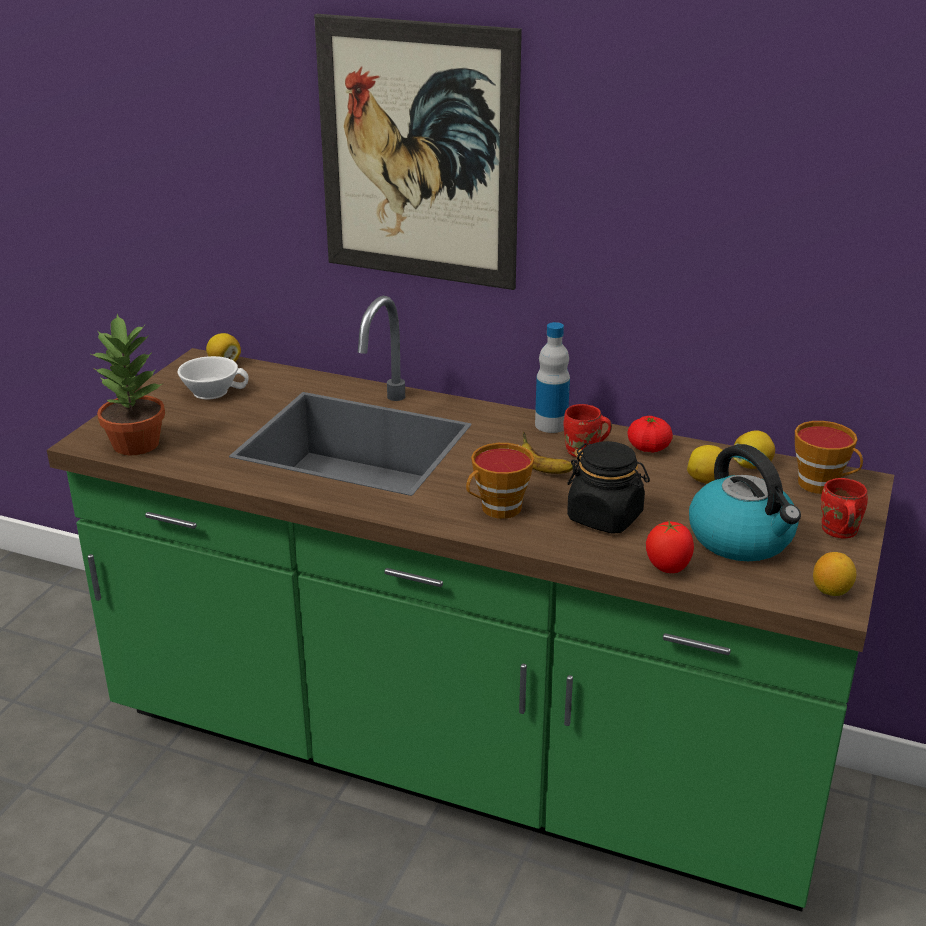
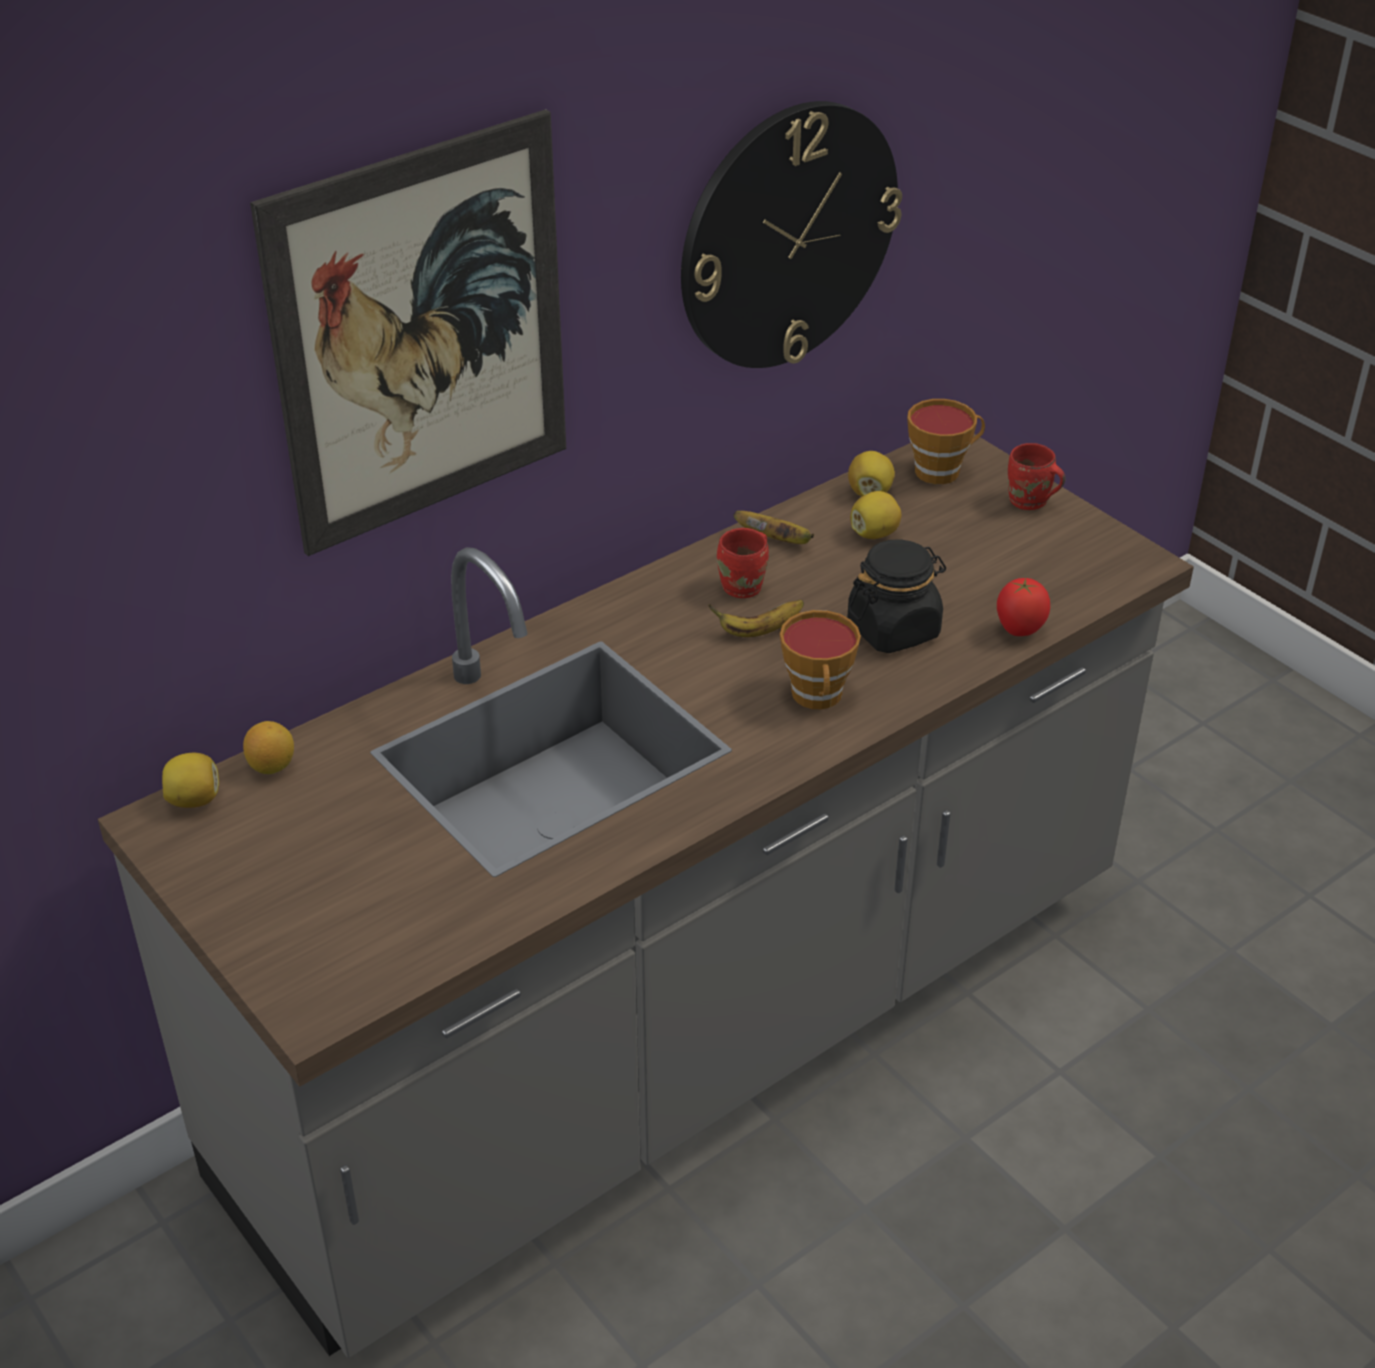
camera: 60 degrees left, 10 degrees up
(137, 443) = (371, 958): potted plant -> none
(212, 390) = (275, 837): white cup -> none
(463, 758) = (687, 1036): green counter -> grey counter
(551, 425) = (661, 584): bottle -> none
(648, 448) = (776, 540): tomato -> banana
(731, 219) = (788, 236): none -> wall clock
(742, 539) = (1000, 562): kettle -> none
(831, 591) = (1121, 554): lemon -> lemon (272, 766)

